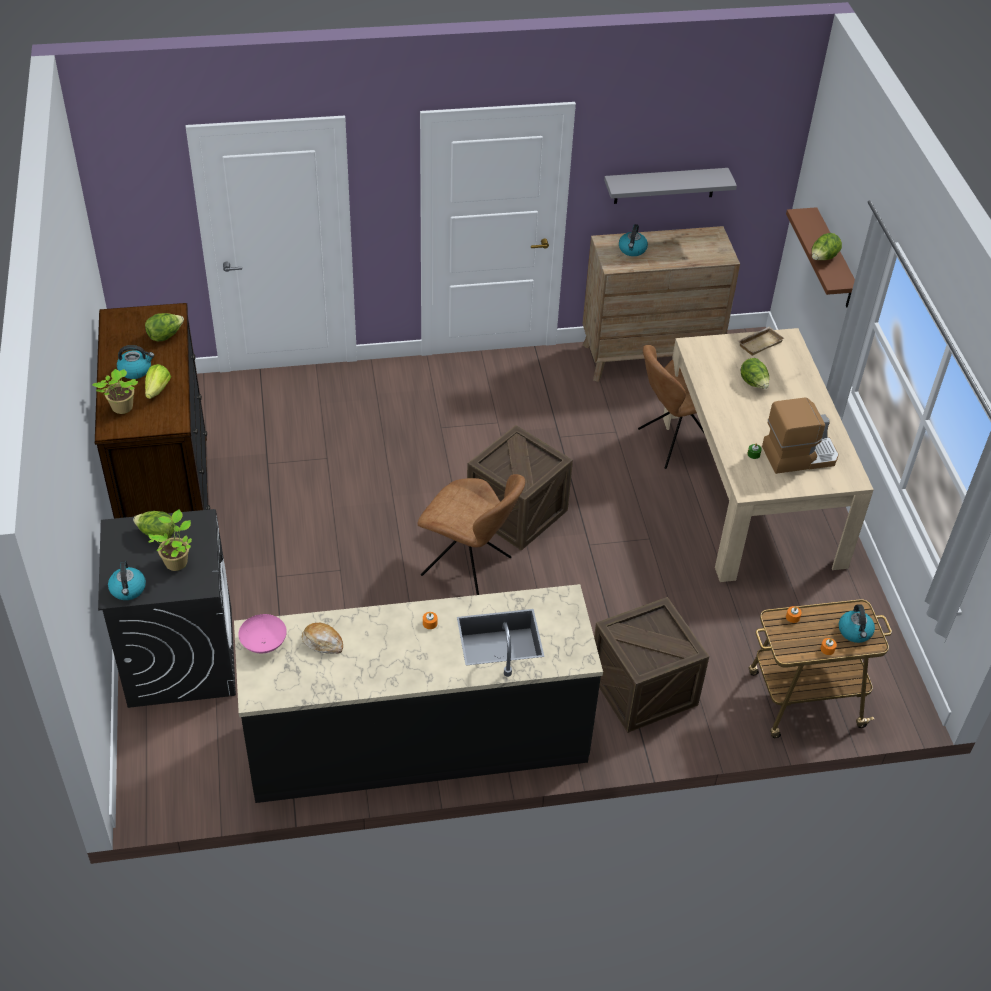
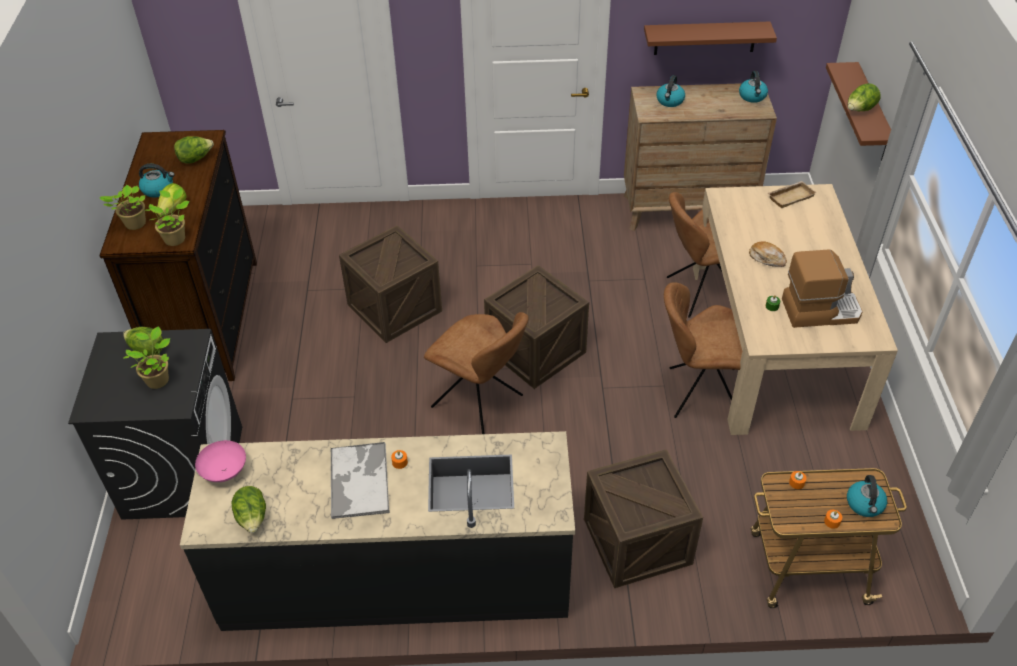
camera: 10 degrees right, 0 degrees up
(128, 589) = (103, 405): kettle -> kettle (752, 96)
(169, 420) = (176, 238): none -> potted plant
(323, 642) = (285, 474): bread -> bread (767, 258)
(364, 477) = (394, 308): none -> crate
(395, 642) = (359, 480): none -> tray
(664, 185) = (705, 38): grey shelf -> brown shelf
(686, 543) = (701, 393): none -> brown chair
(754, 383) = (780, 235): lettuce -> lettuce (252, 518)

